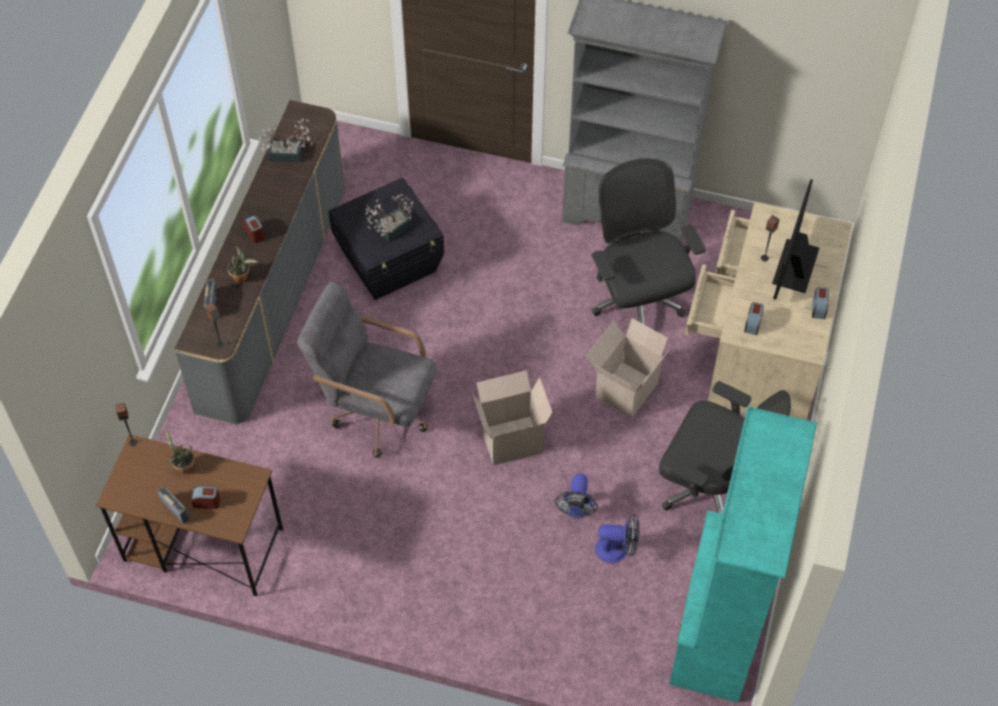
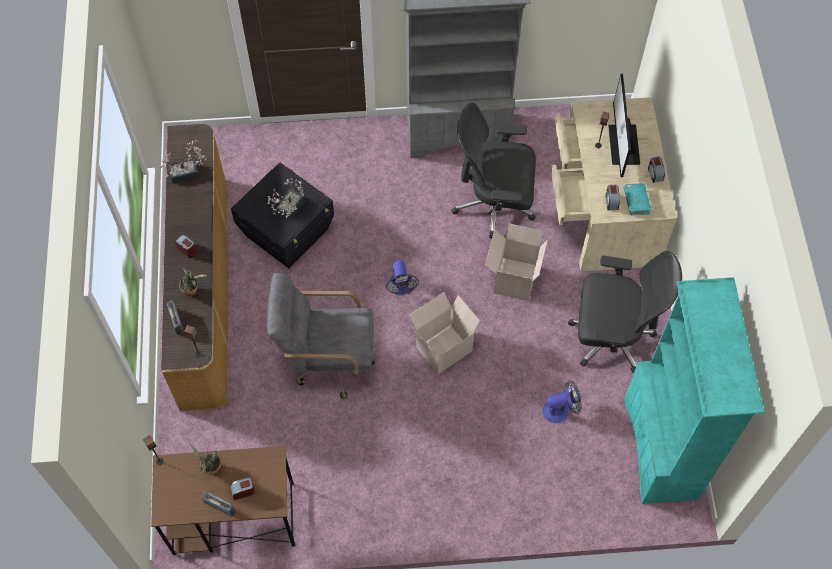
camera: 20 degrees left, 5 degrees up
(274, 293) = (204, 288): grey cabinet -> brown cabinet
(576, 509) = (516, 388): fan -> fan (401, 288)
(637, 302) = (495, 206): office chair -> office chair turned 45 degrees counterclockwise
(782, 332) = (636, 202): none -> turquoise book

